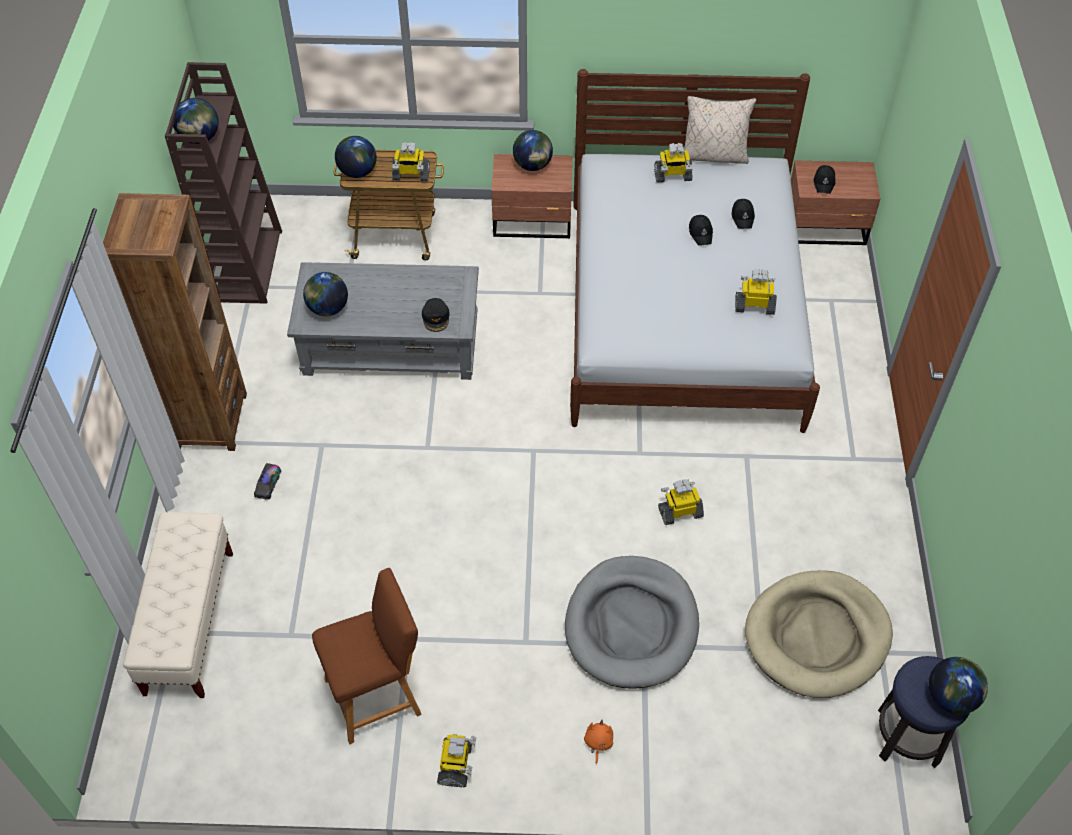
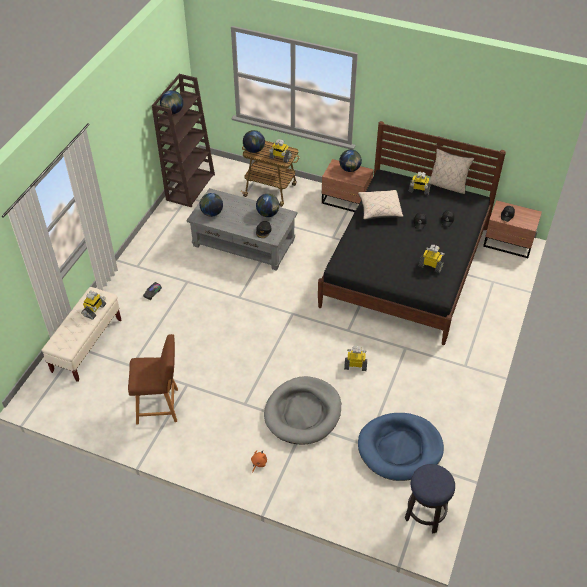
camera: 20 degrees right, 5 degrees down
(210, 421) = (139, 255): brown bookcase -> none
(456, 765) = (183, 450): toy robot -> toy robot (94, 310)
(625, 229) = (379, 210): none -> beige pillow
(683, 311) = (406, 266): white bed -> black bed
(817, 636) = (400, 448): beige dog bed -> blue dog bed
(951, 697) = (440, 488): globe -> globe (268, 214)

